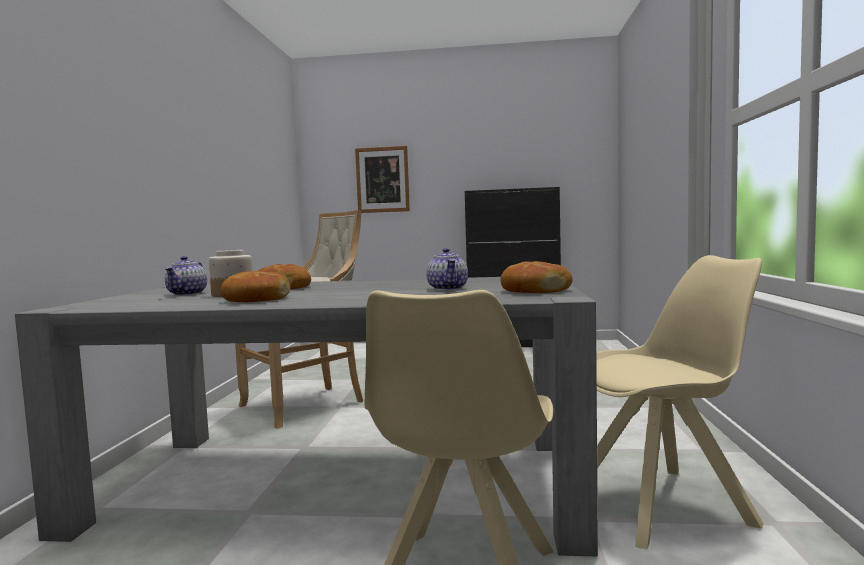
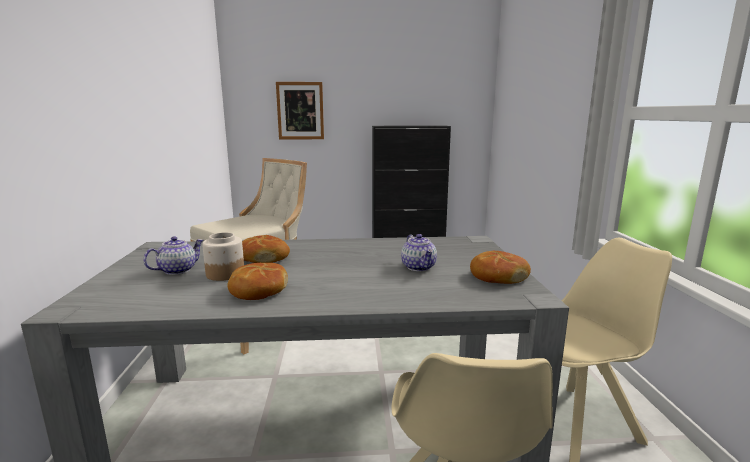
camera: 10 degrees left, 10 degrees up
(187, 294) = (177, 270): teapot -> teapot turned 135 degrees counterclockwise

